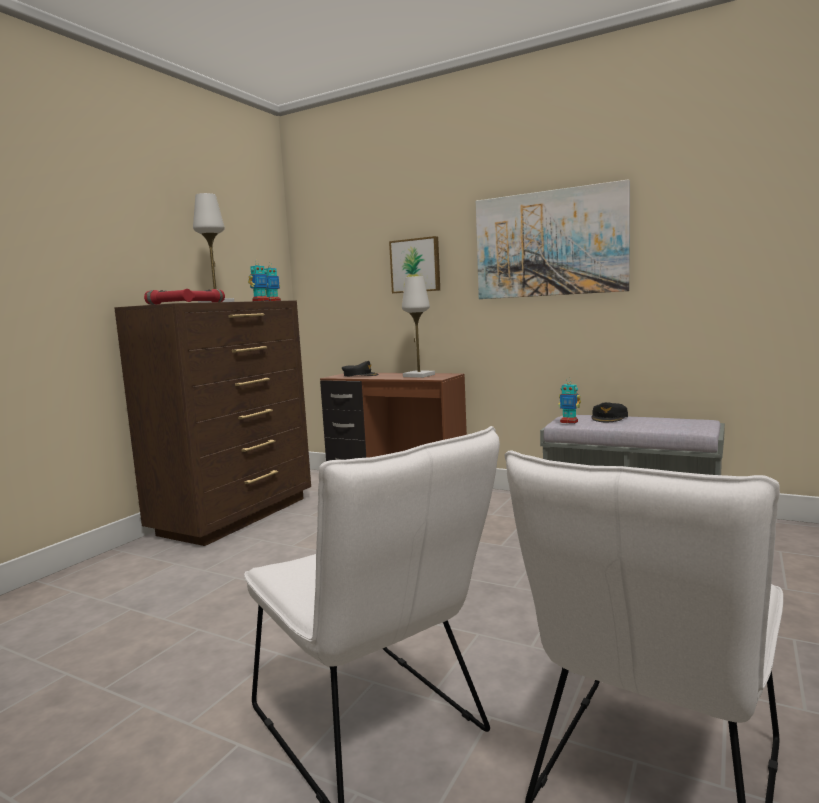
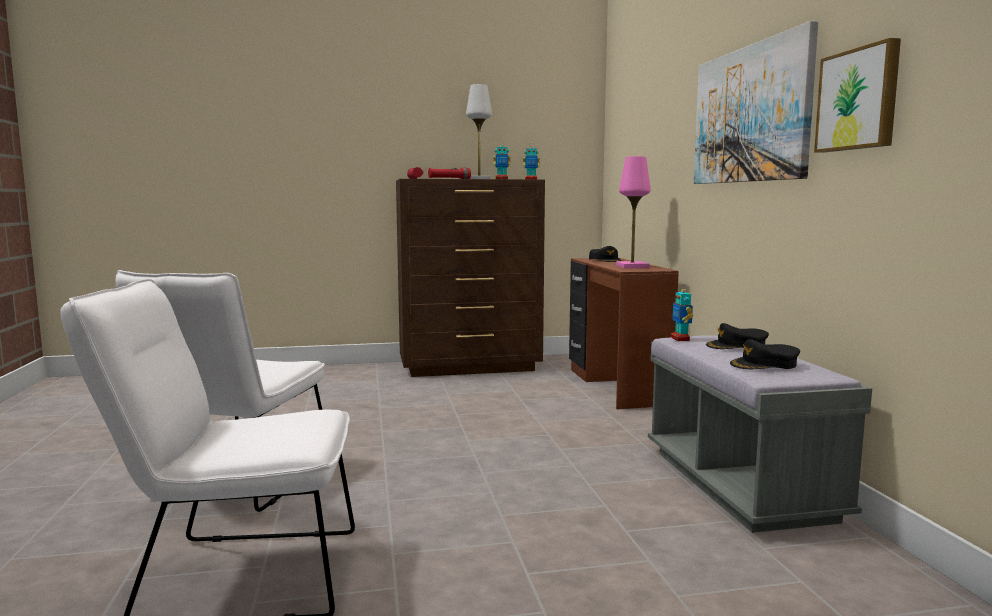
camera: 50 degrees right, 0 degrees up
(416, 265) = (664, 143): picture -> picture (859, 100)
(418, 376) = (632, 266): white table lamp -> pink table lamp
(670, 423) = (764, 364): none -> black cap

